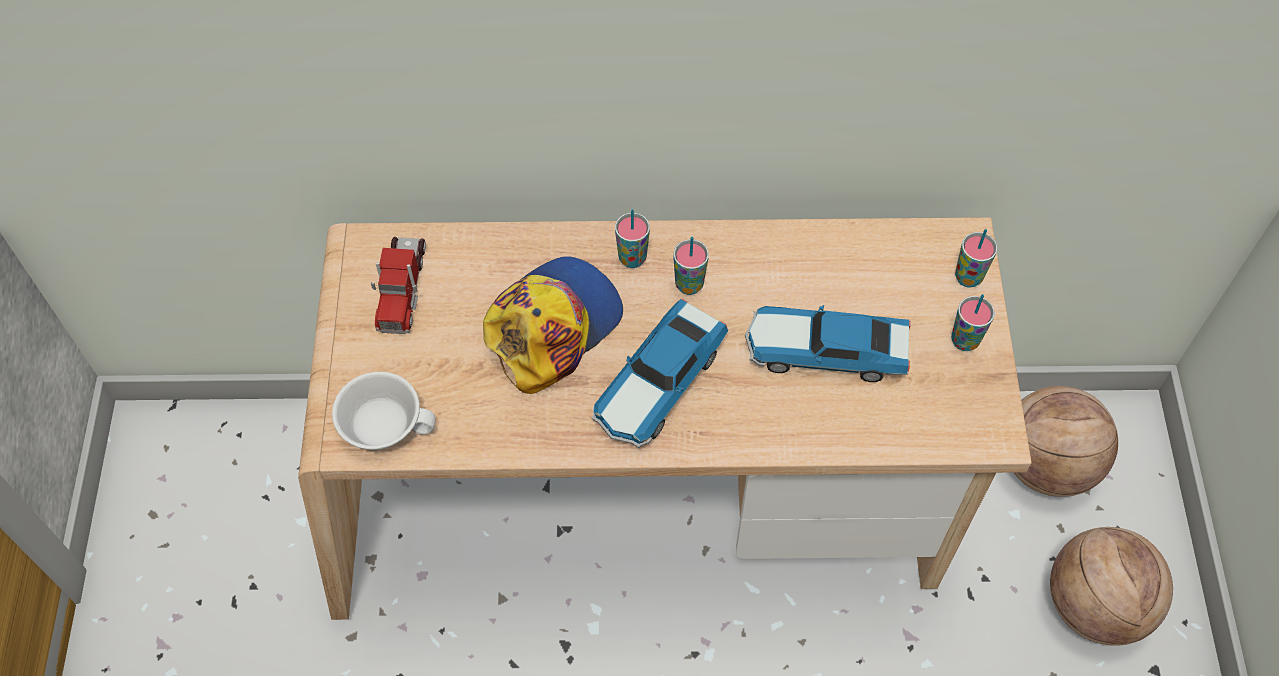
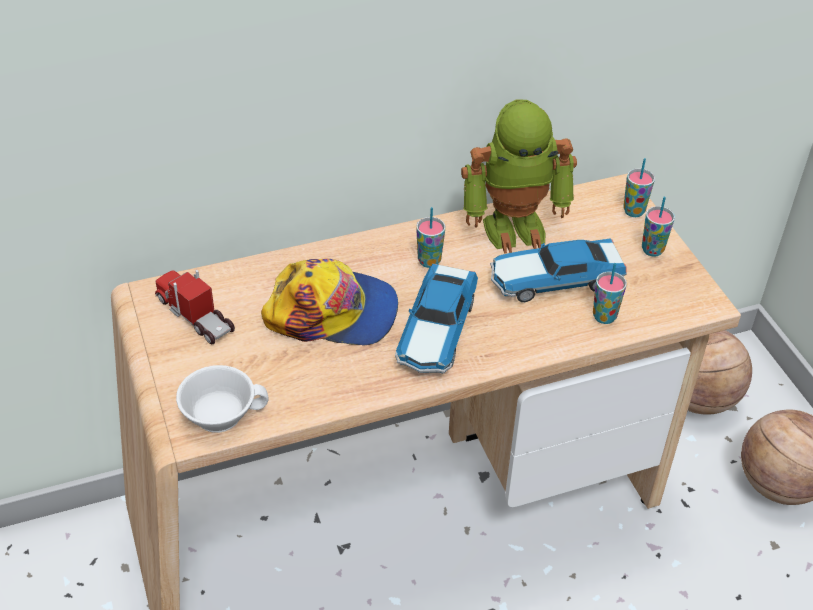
camera: 20 degrees left, 15 degrees down
(402, 288) = (195, 315): toy truck -> toy truck turned 150 degrees clockwise
(552, 326) = (333, 312): cap -> cap turned 75 degrees clockwise
(632, 258) = (376, 254): cup -> cup (604, 317)
(811, 260) = (514, 226): none -> toy robot

